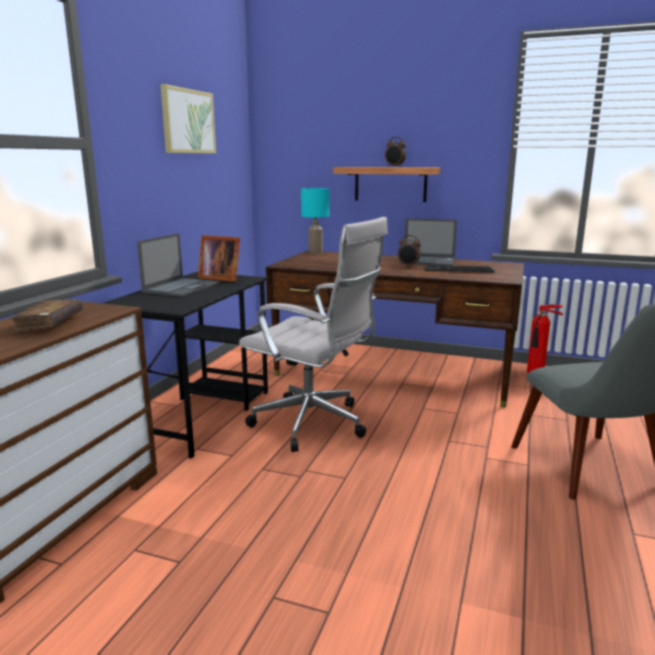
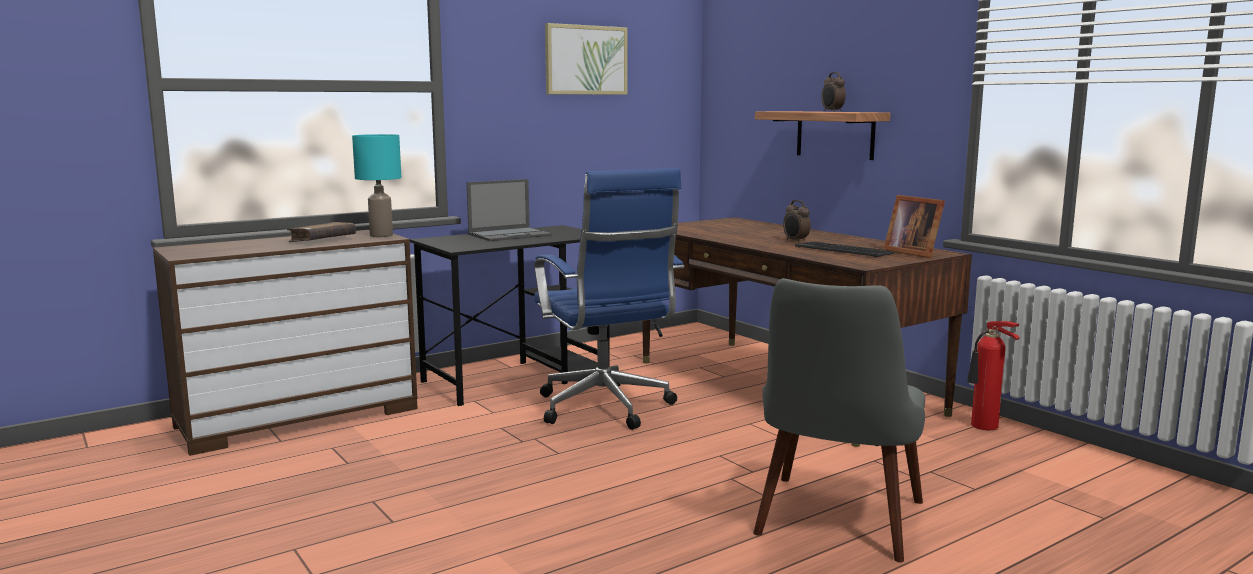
camera: 35 degrees right, 5 degrees down
(220, 278) = (565, 232): picture frame -> picture frame (913, 252)
(314, 424) = (606, 409): white office chair -> blue office chair
(316, 252) = (738, 219): turquoise table lamp -> turquoise table lamp (382, 235)
(428, 261) = (840, 239): laptop -> none

